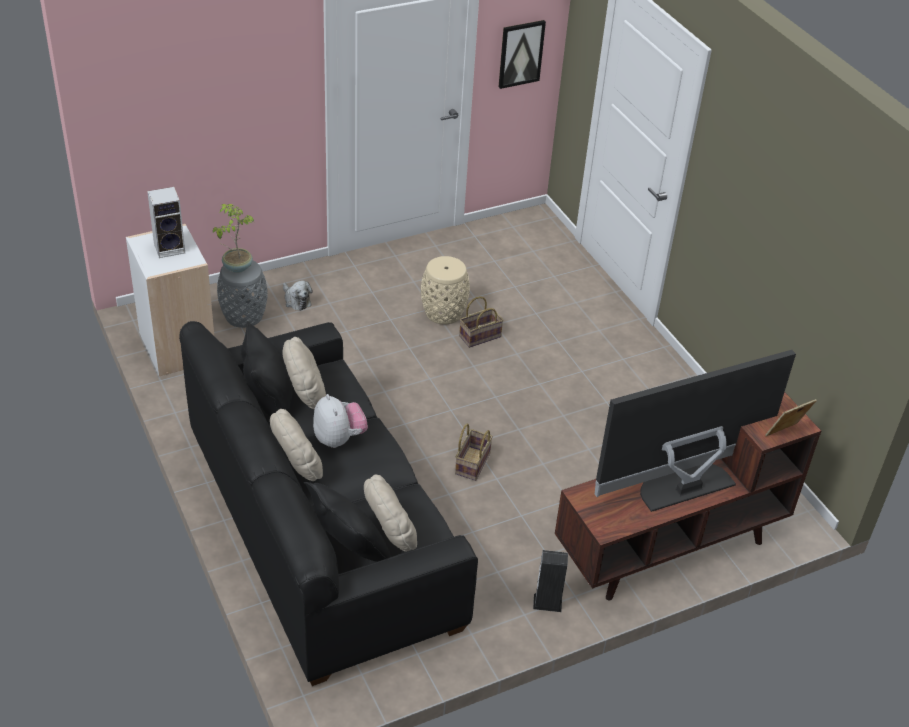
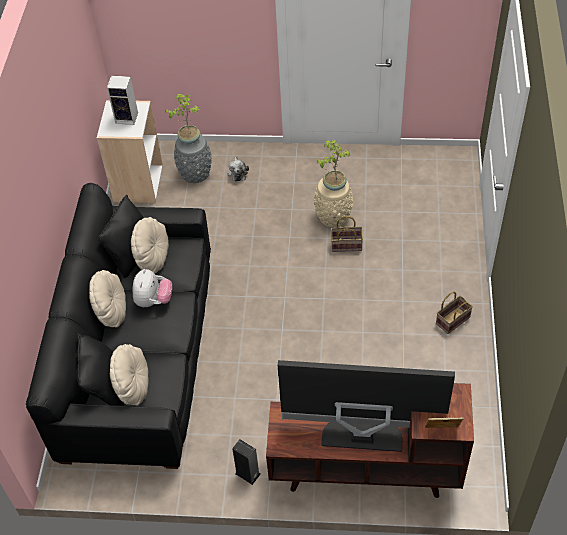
camera: 35 degrees right, 10 degrees up
(447, 267) = (334, 185): none -> potted plant
(472, 462) = (271, 344): basket -> basket (453, 319)
(520, 53) = (453, 27): picture -> none

